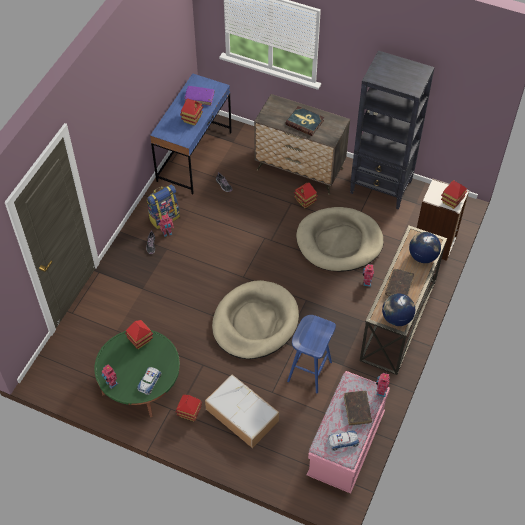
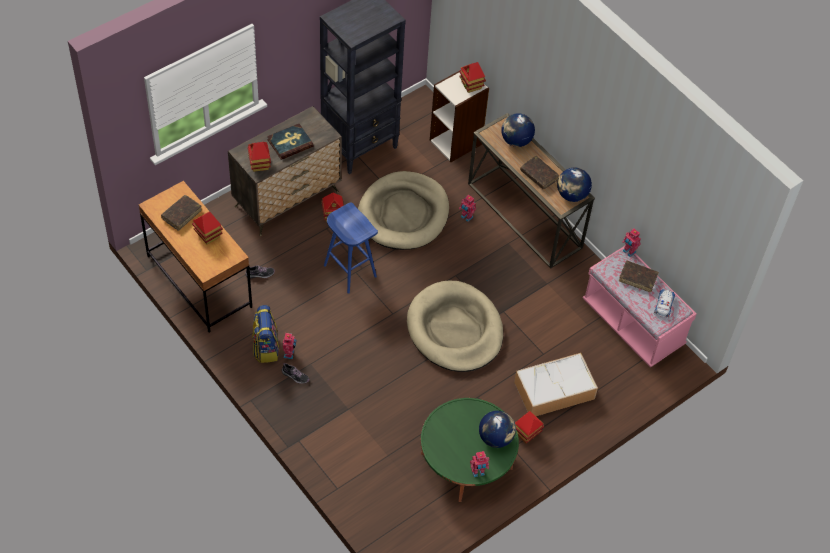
camera: 65 degrees left, 0 degrees up
(140, 340) = (441, 424): toy house -> toy house (259, 164)
(149, 381) = (496, 438): toy car -> globe
(194, 156) = (199, 281): blue desk -> brown desk
(199, 98) = (181, 215): purple book -> brown book
(309, 371) = (537, 313): blue stool -> blue stool (349, 270)

